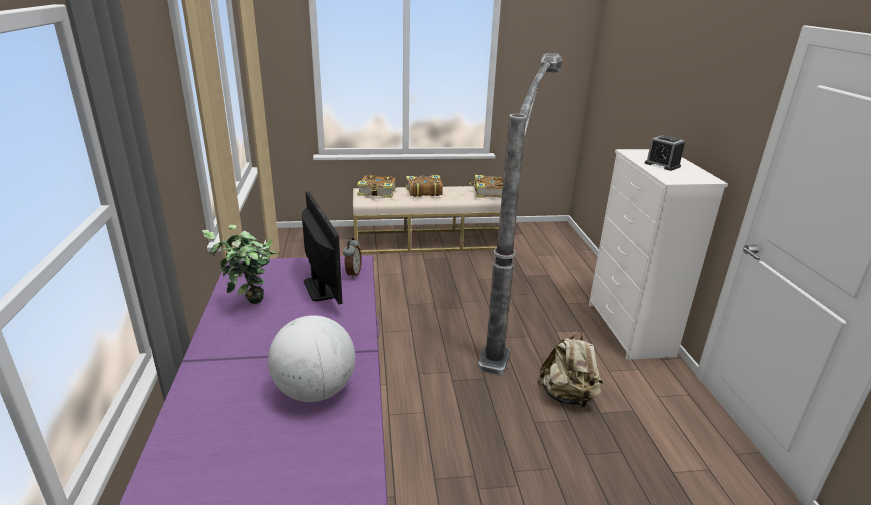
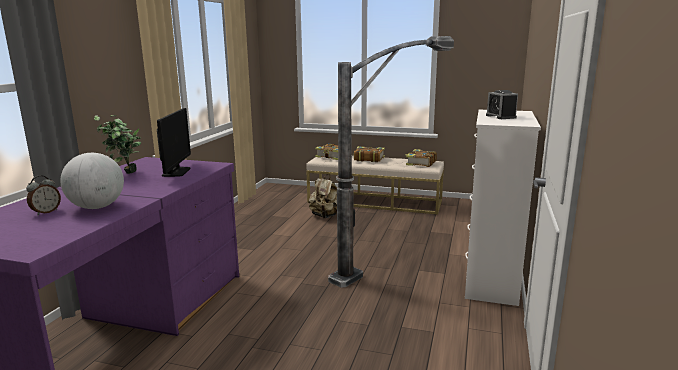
camera: 25 degrees right, 10 degrees down
(352, 273) = (206, 168): alarm clock -> alarm clock (46, 212)
(567, 396) = (383, 311): beige backpack -> beige backpack (325, 216)

